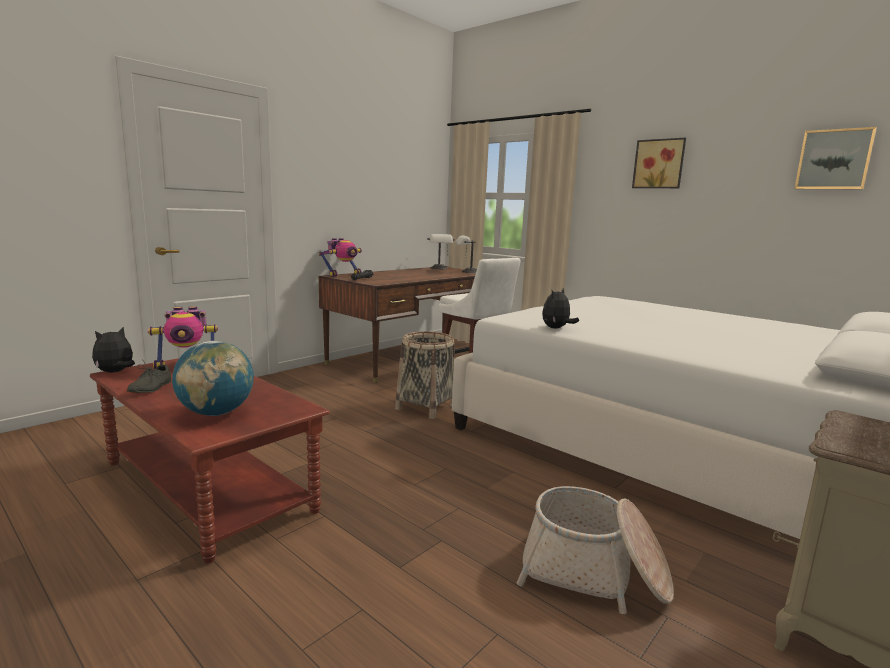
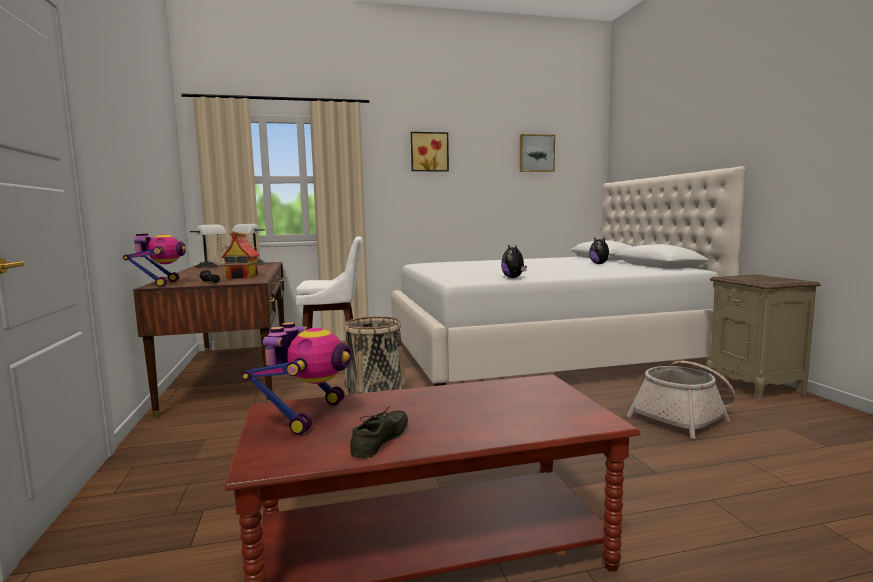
camera: 55 degrees left, 5 degrees down
(115, 372) = (258, 461): plush toy -> plush toy (600, 264)
(149, 388) = (383, 441): grey shoe -> grey shoe turned 105 degrees counterclockwise
(216, 413) = (528, 412): globe -> none
(397, 279) = (242, 276): none -> toy house

